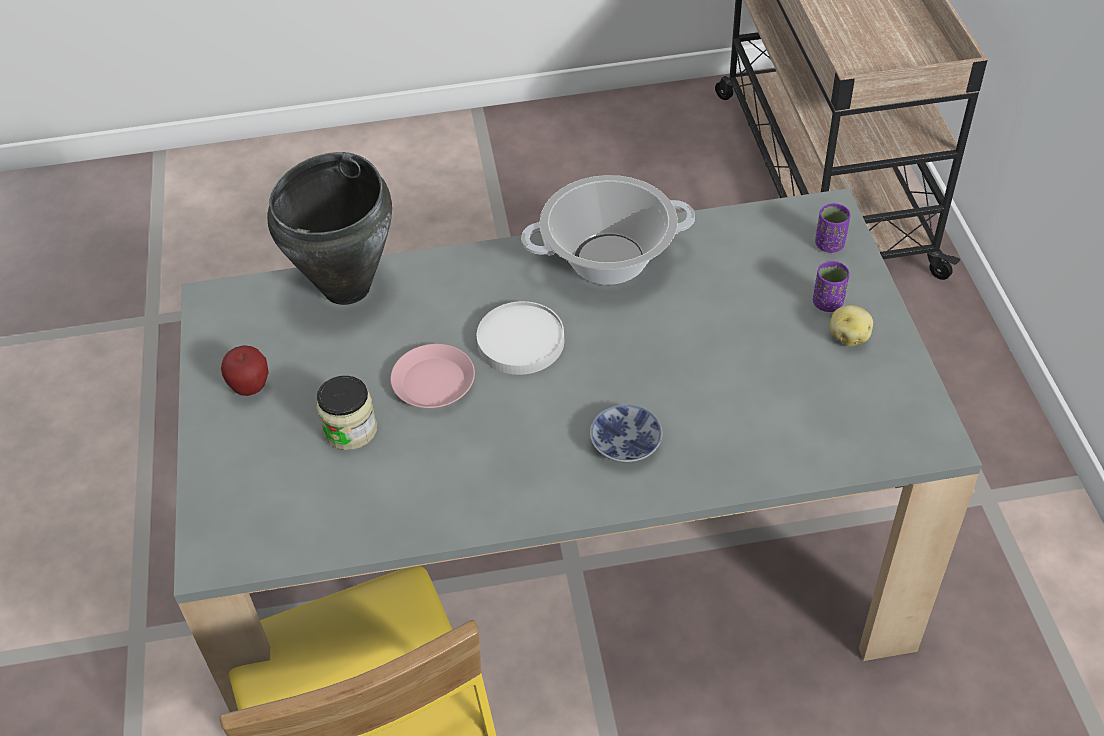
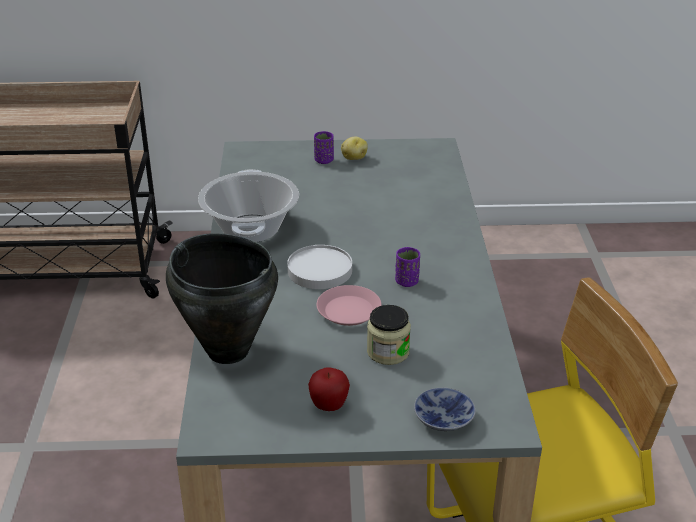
camera: 85 degrees left, 15 degrees down
(623, 445) = (423, 238): bowl -> bowl (445, 420)
(829, 245) = (273, 153): purple cup -> purple cup (407, 282)

